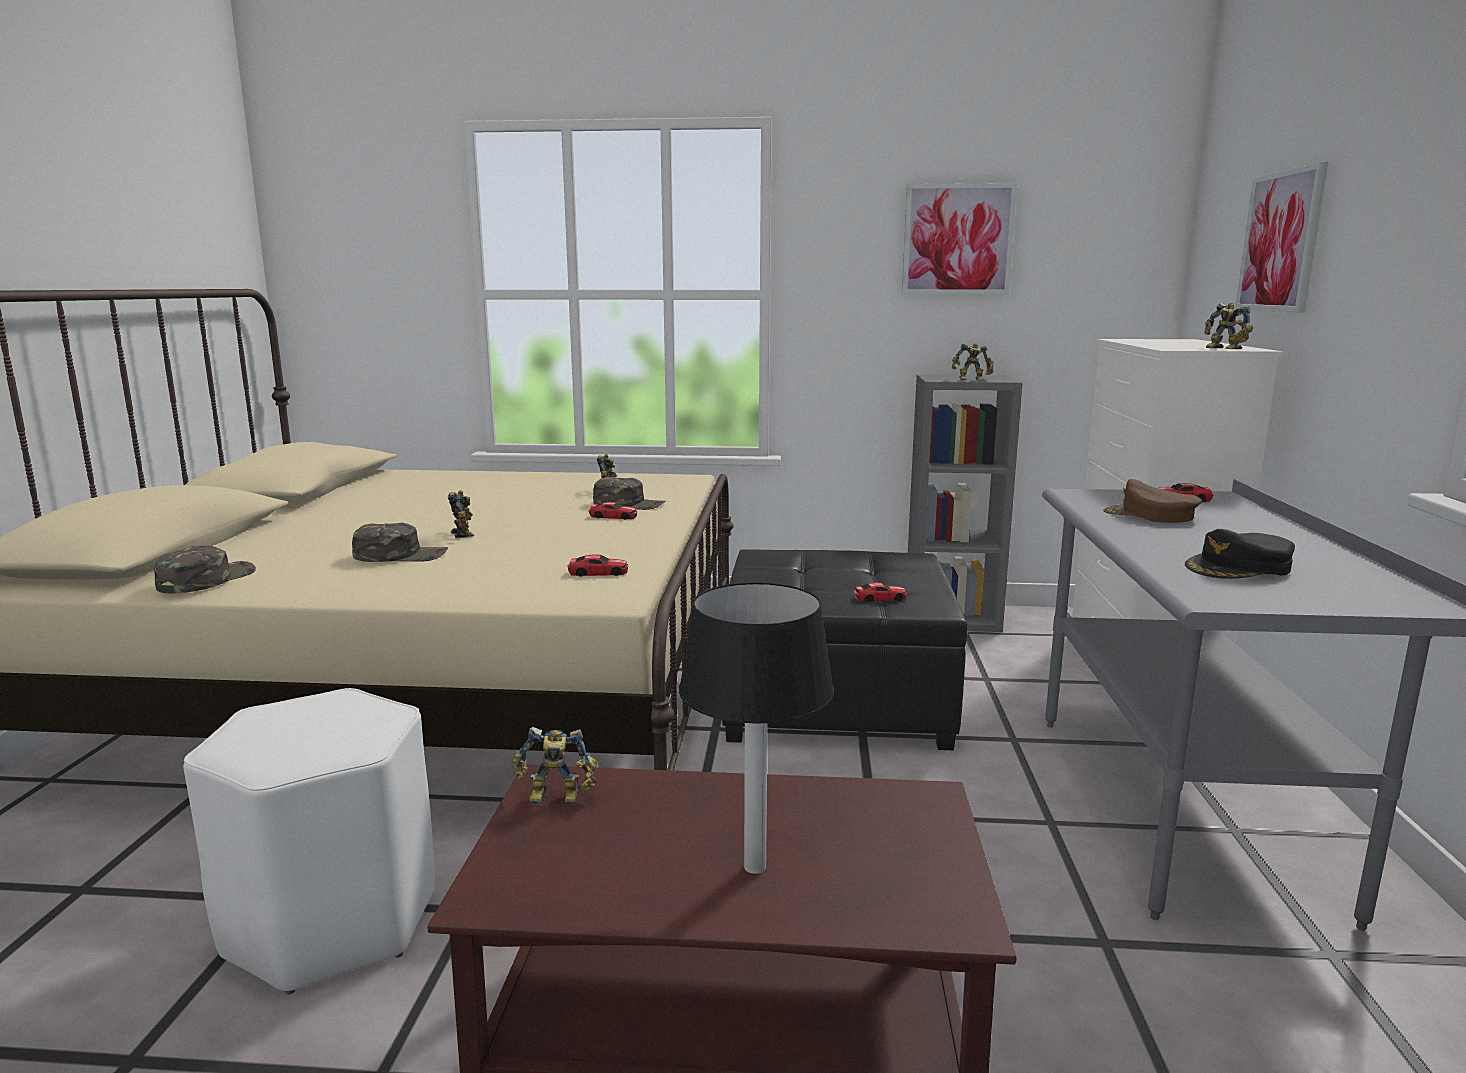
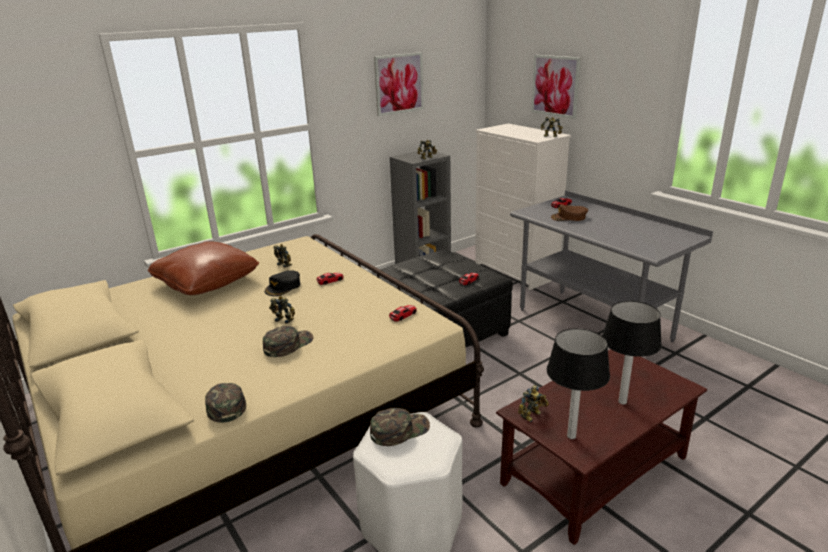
camera: 40 degrees left, 10 degrees up
(488, 485) = (207, 282): none -> brown pillow
(540, 861) = (572, 436): none -> table lamp
(629, 504) = (318, 270): green cap -> green cap (399, 430)
(1239, 568) = (634, 236): black cap -> black cap (283, 287)

